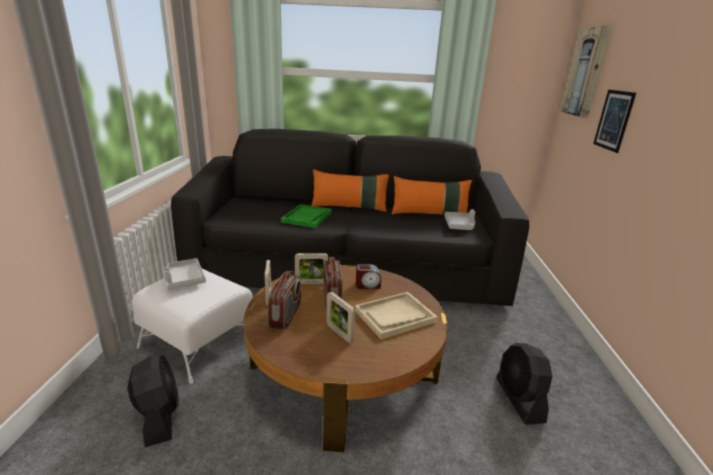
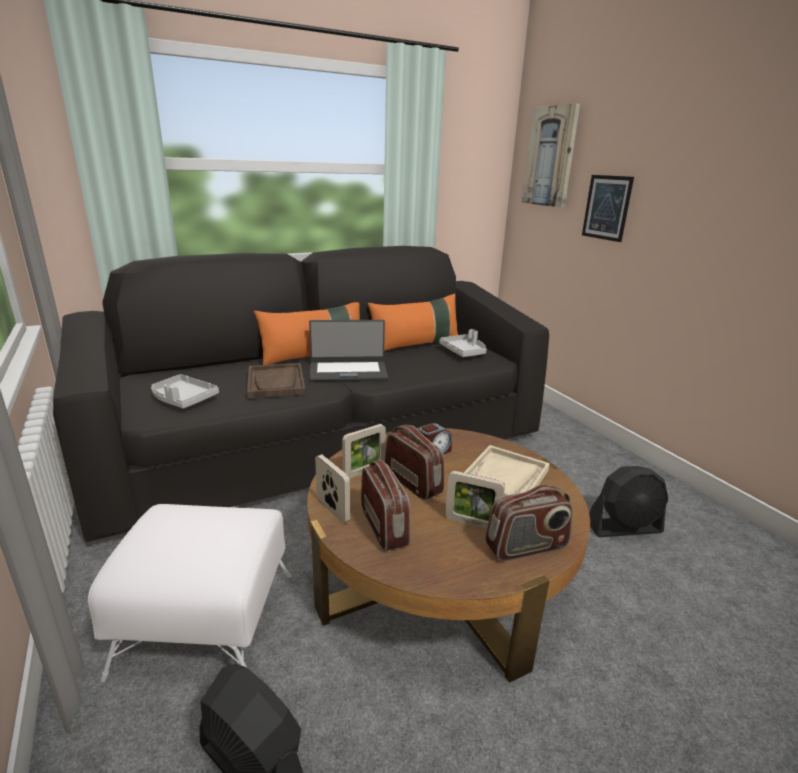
camera: 30 degrees left, 0 degrees up
(184, 280) = (167, 531): grey tray -> grey tray (183, 399)
(307, 217) = (276, 382): green tray -> brown tray
(356, 360) = (526, 547): none -> radio
(358, 220) = (348, 371): none -> laptop
(519, 399) = (624, 527): black fan -> black fan turned 60 degrees counterclockwise

